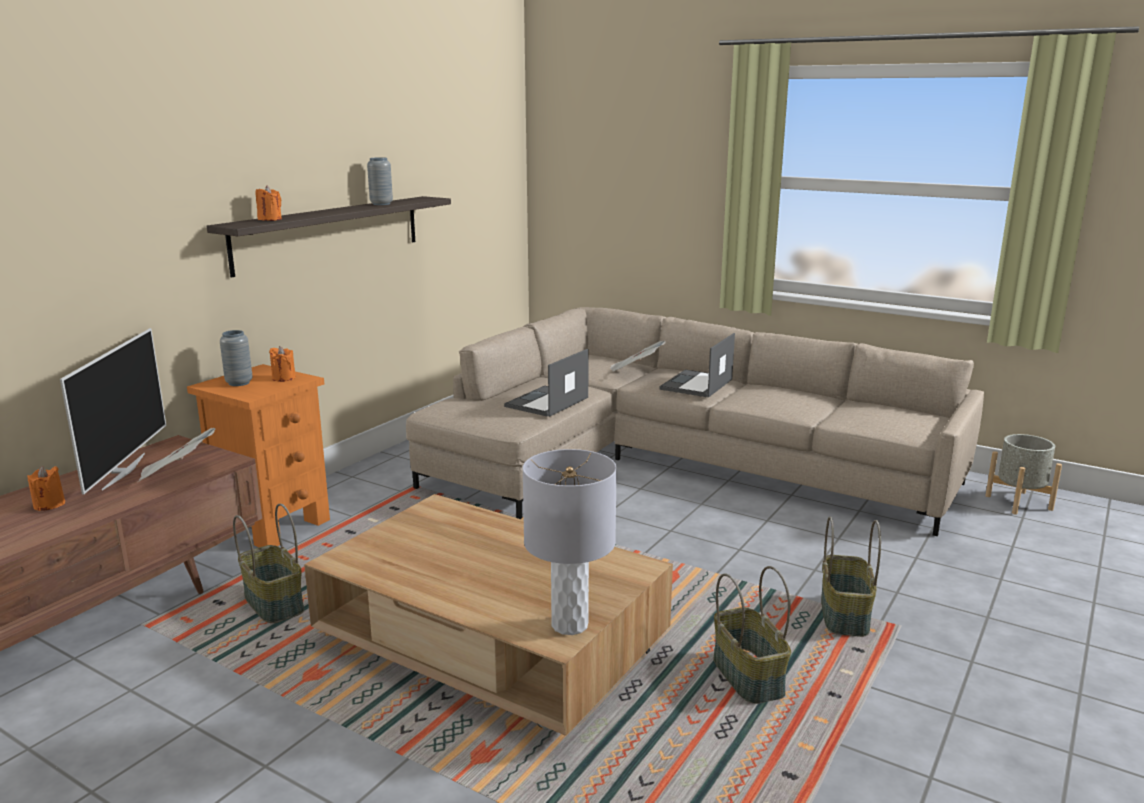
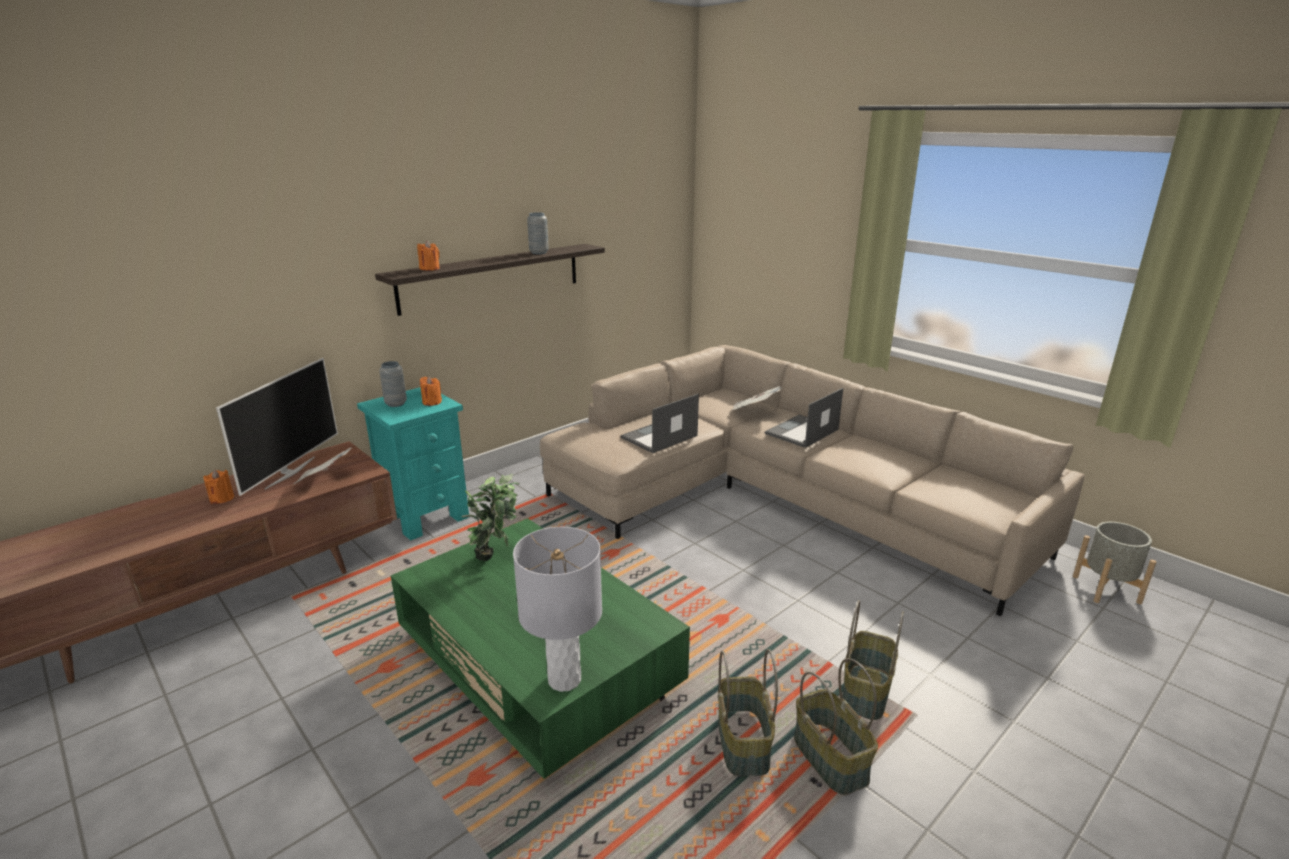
camera: 15 degrees right, 5 degrees up
(275, 525) = (427, 516): orange nightstand -> turquoise nightstand
(275, 603) = (392, 592): basket -> basket (831, 759)
(421, 531) = (496, 555): none -> potted plant
(491, 644) = (537, 663): brown coffee table -> green coffee table

